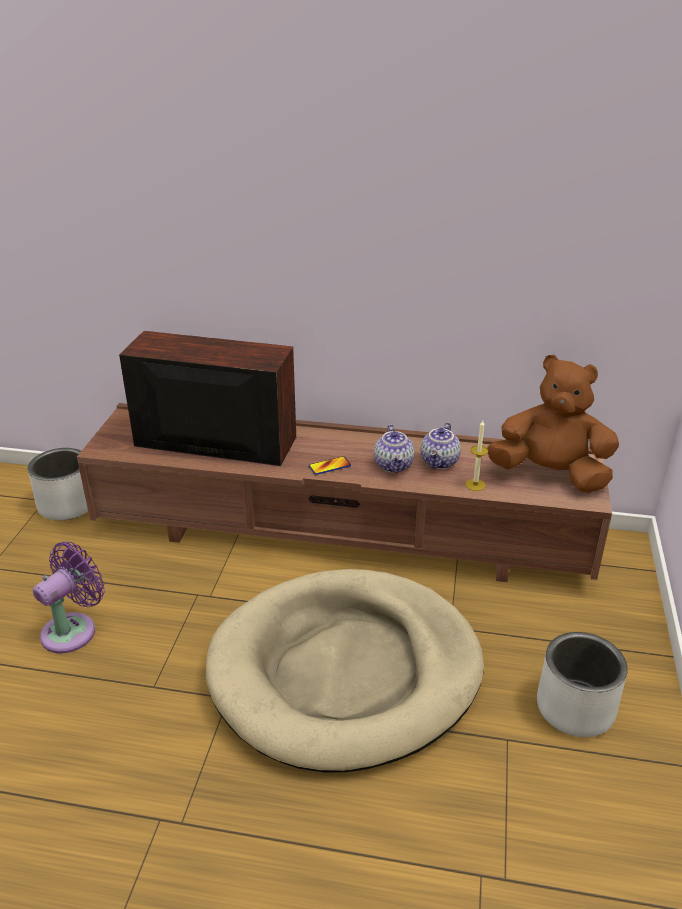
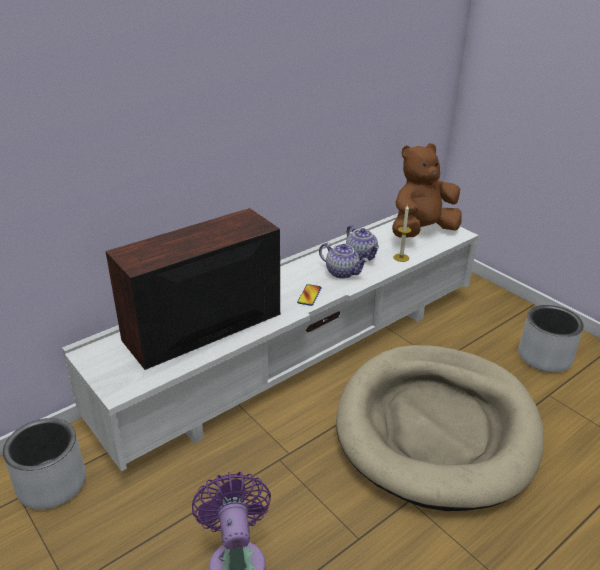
camera: 50 degrees left, 0 degrees up
(341, 533) = (297, 353): brown tv stand -> white tv stand

